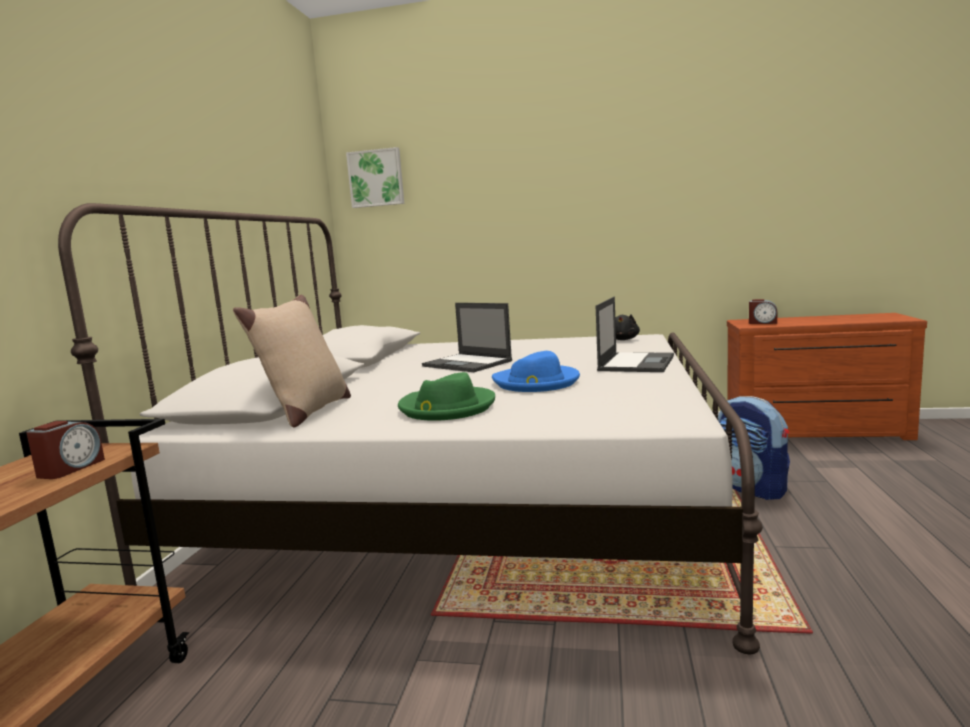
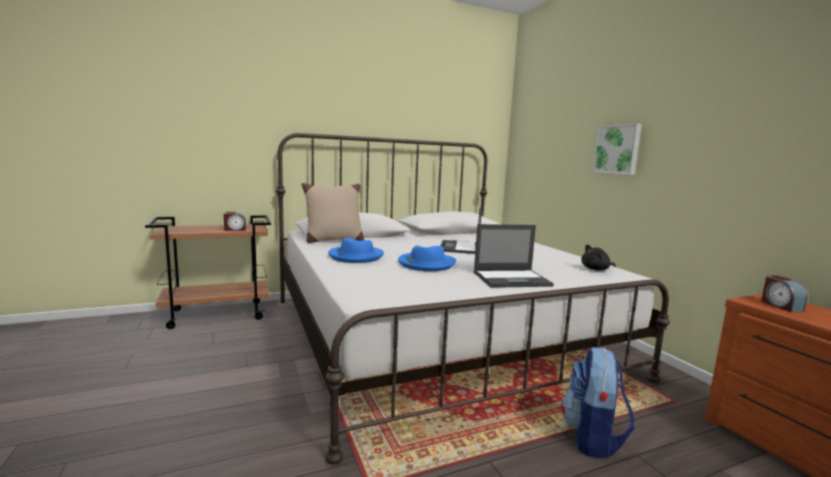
camera: 55 degrees right, 0 degrees up
(376, 178) = (529, 119): picture -> picture (617, 149)
(446, 408) = (355, 256): green hat -> blue hat

